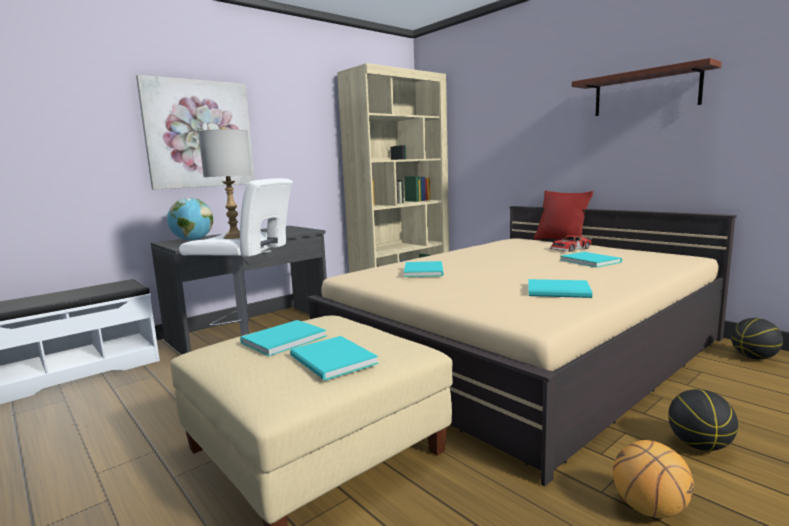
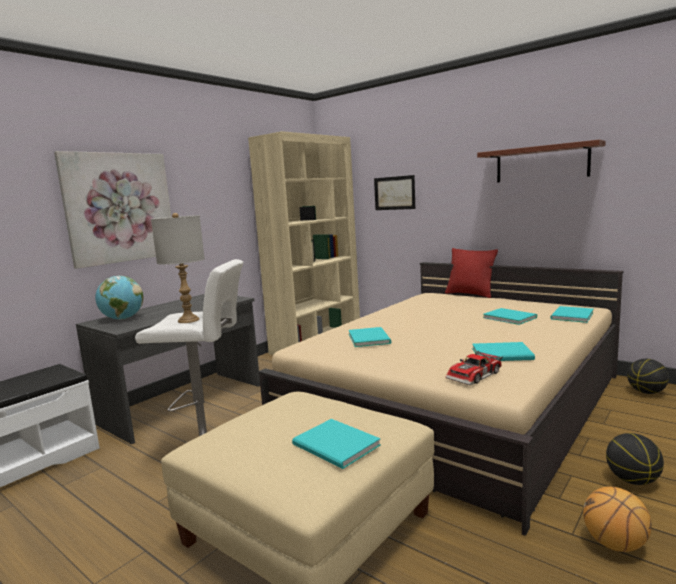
camera: 10 degrees left, 0 degrees up
(281, 339) = (271, 427): turquoise book -> turquoise book (570, 316)
(488, 132) = (394, 193): none -> picture
(572, 249) = (486, 304): toy car -> toy car (476, 375)

